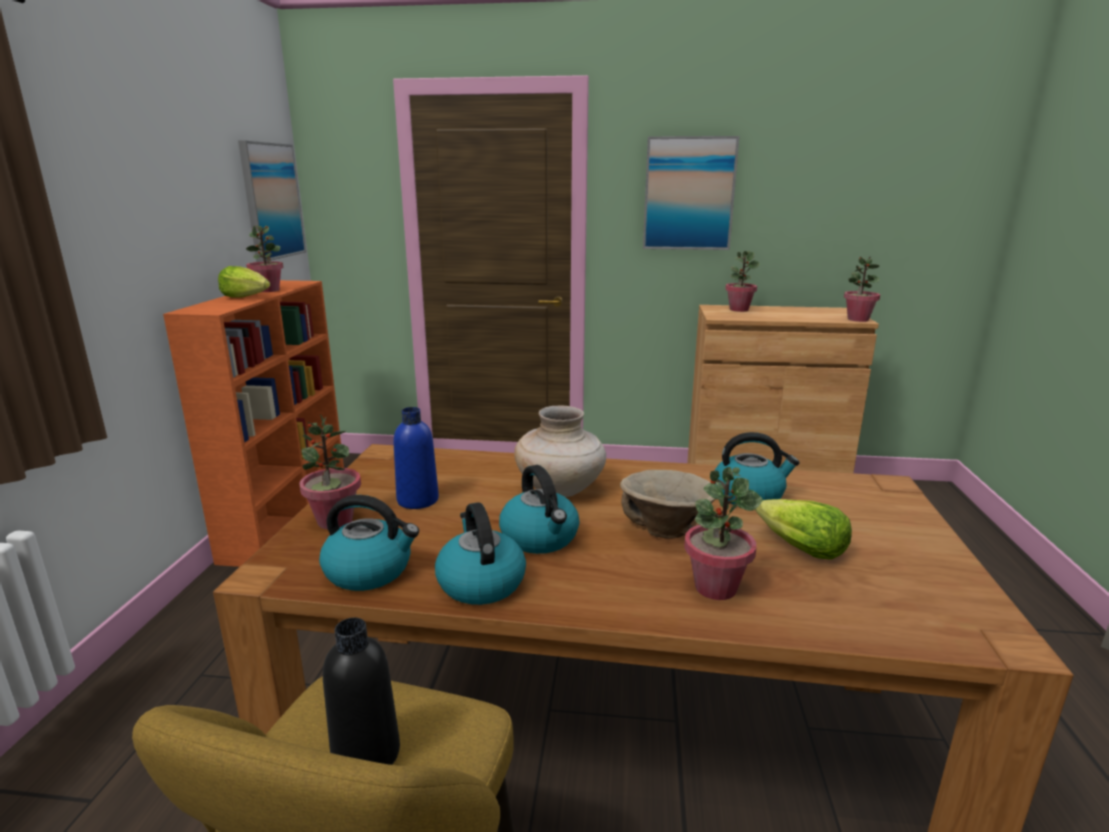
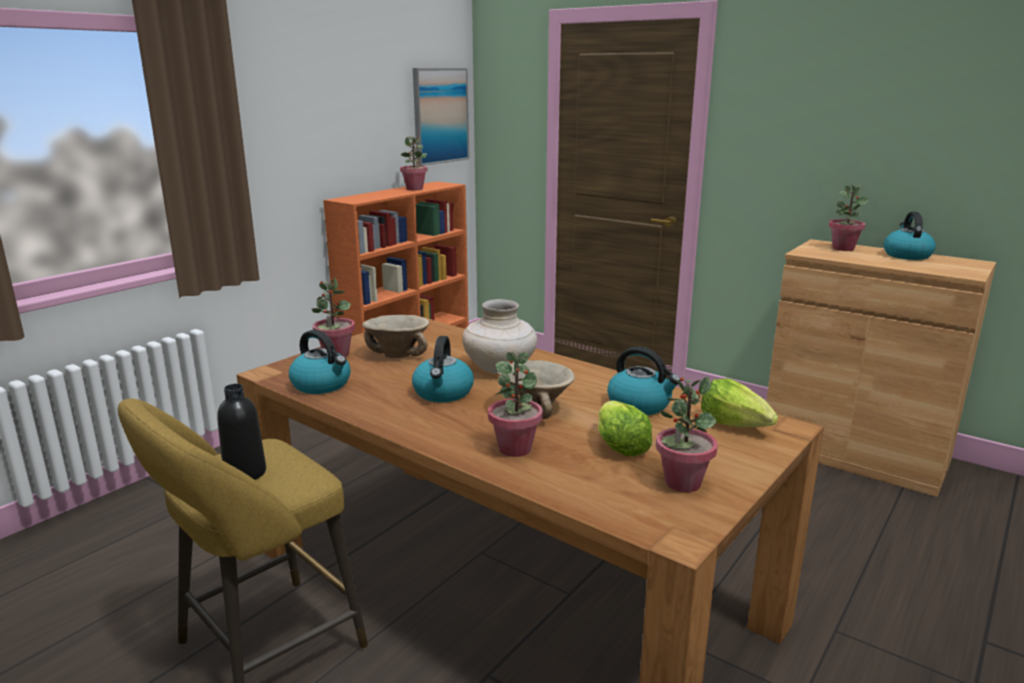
camera: 30 degrees right, 0 degrees up
(246, 297) = (391, 193): lettuce -> lettuce (735, 424)
(418, 500) = (398, 354): blue bottle -> beige bowl
(480, 582) = (373, 406): kettle -> kettle (906, 255)
(689, 194) = (810, 120): picture -> none
(857, 319) = (967, 274): potted plant -> potted plant (682, 483)

